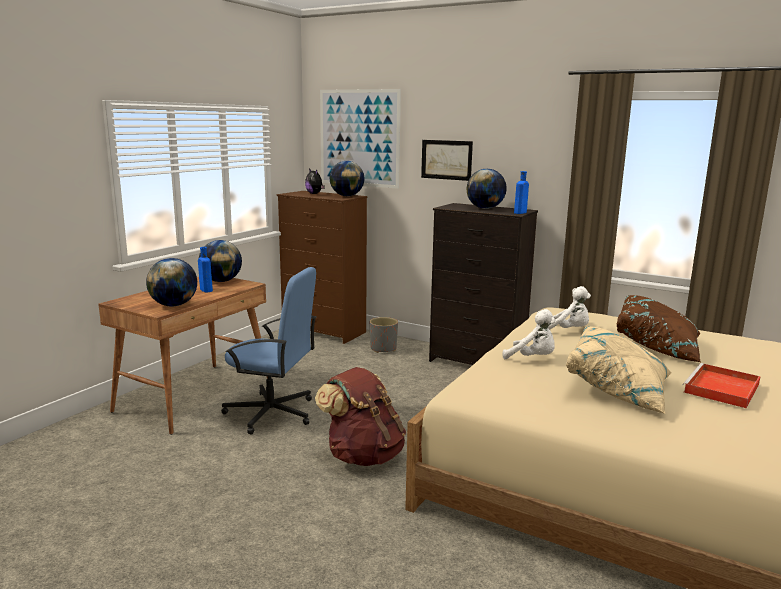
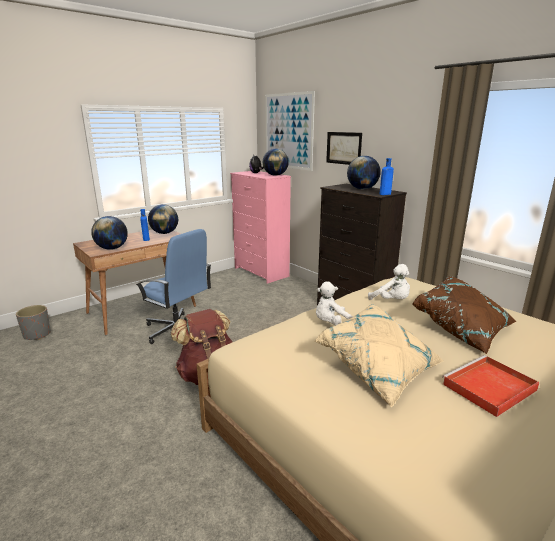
camera: 20 degrees right, 5 degrees up
(324, 331) = (261, 272): brown dresser -> pink dresser
(383, 349) = (291, 290): grey planter -> grey planter (37, 335)
(532, 358) = (332, 324): white plush toy -> white plush toy turned 105 degrees clockwise

